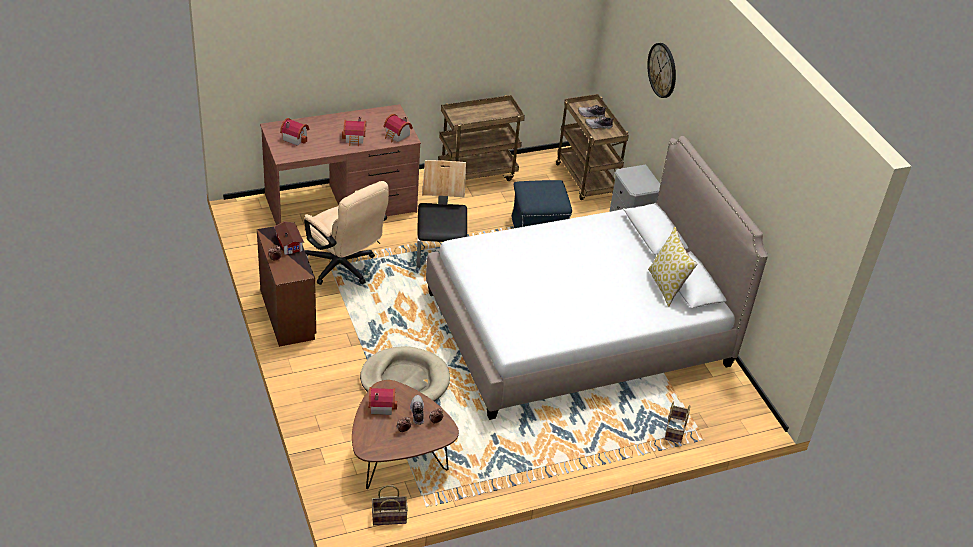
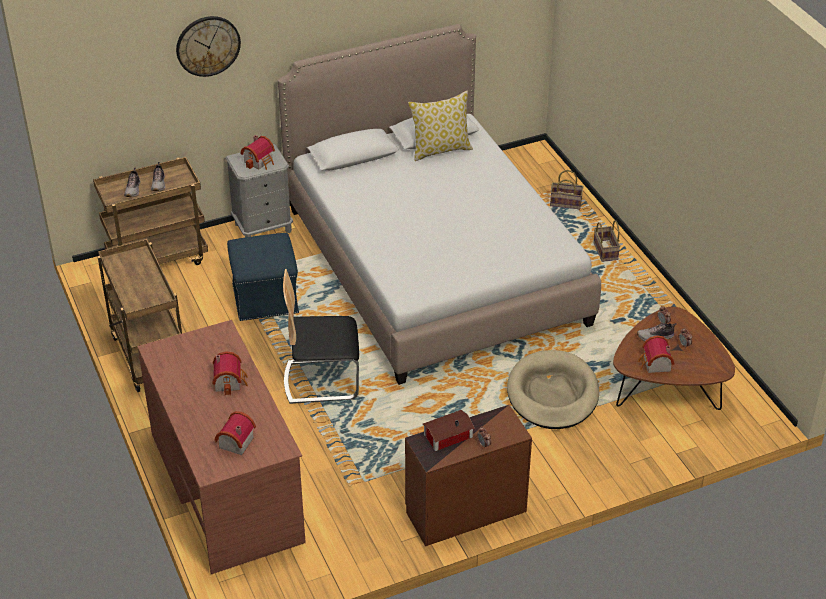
camera: 90 degrees left, 0 degrees up
(344, 268) = (366, 467): beige office chair -> none
(390, 516) = (748, 389): basket -> basket (604, 251)
(397, 136) = (218, 342): toy house -> toy house (260, 161)

